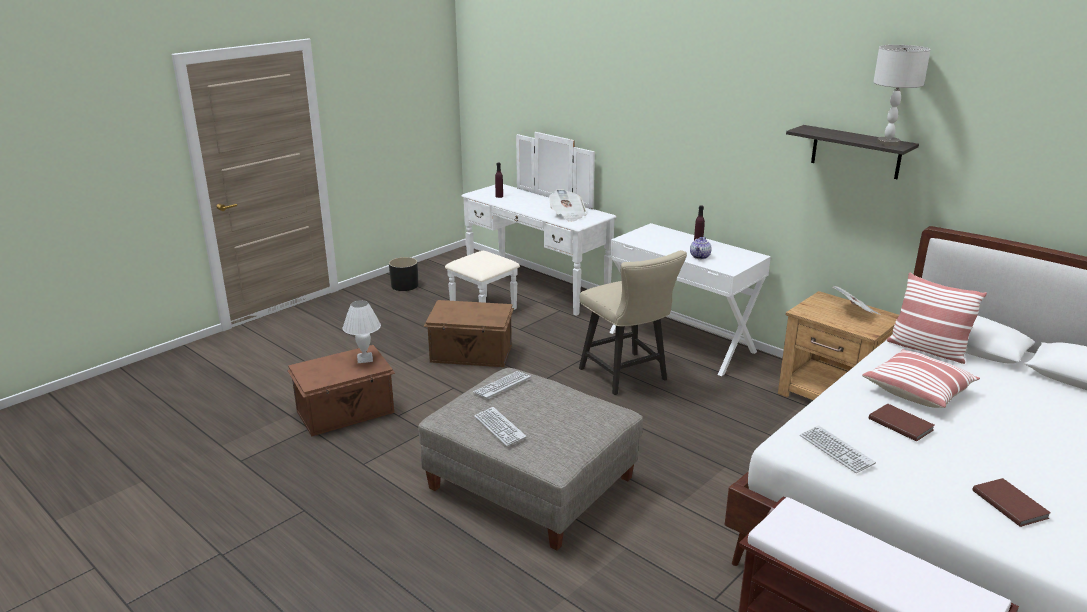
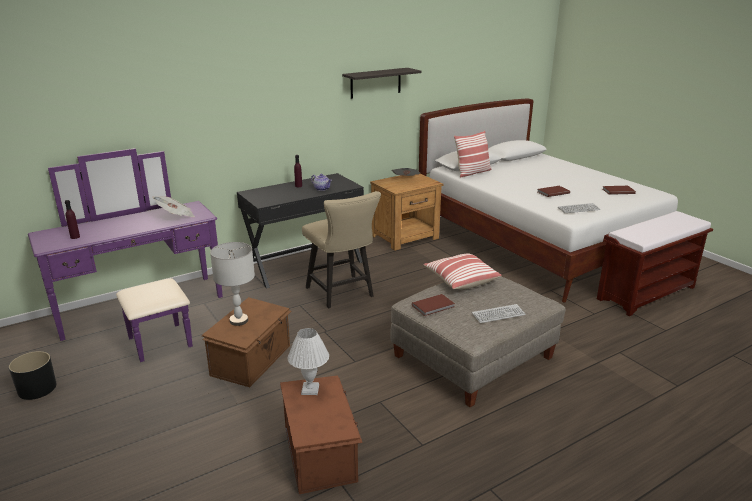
camera: 75 degrees left, 0 degrees up
(502, 385) = (434, 306): keyboard -> brown book
(525, 291) = (145, 314): white dresser -> purple dresser
(627, 376) = (342, 294): beige chair -> beige chair turned 75 degrees clockwise
(682, 341) = (304, 264): white desk -> black desk
(887, 143) = (403, 70): grey table lamp -> grey table lamp (238, 320)
(918, 390) = (517, 183): pillow -> pillow (460, 280)

